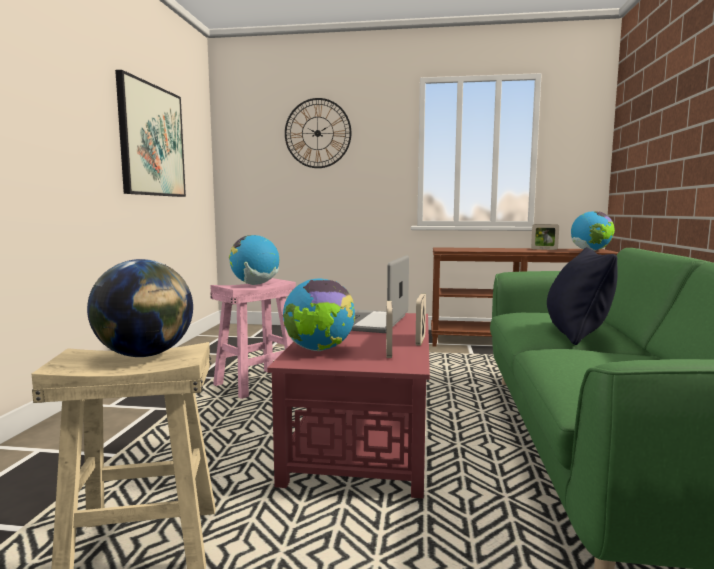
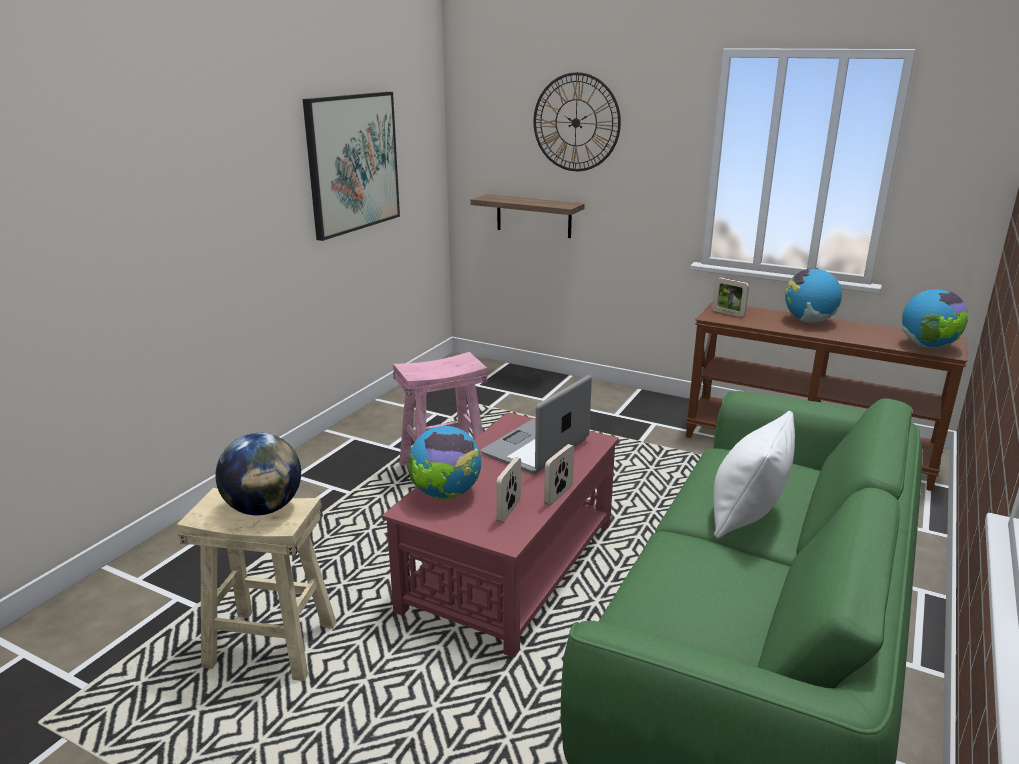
camera: 20 degrees right, 15 degrees up
(255, 284) = (442, 366): globe -> globe (808, 321)
(287, 204) = (533, 216): none -> shelf
(544, 249) = (865, 330): picture frame -> picture frame (728, 313)
(576, 334) = (746, 515): black pillow -> white pillow

